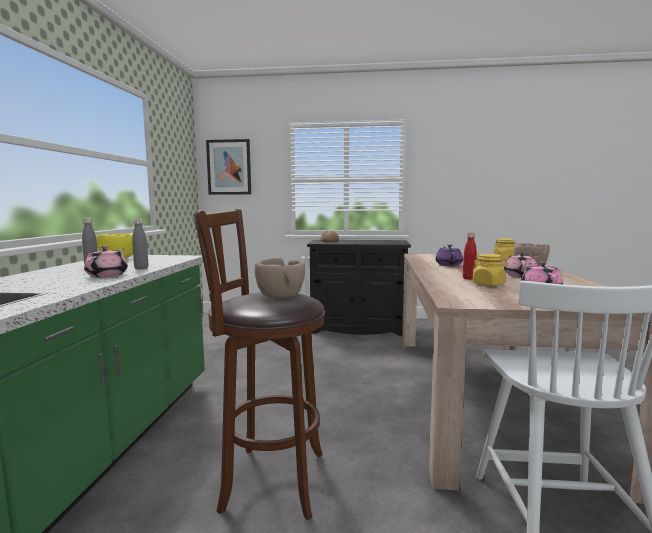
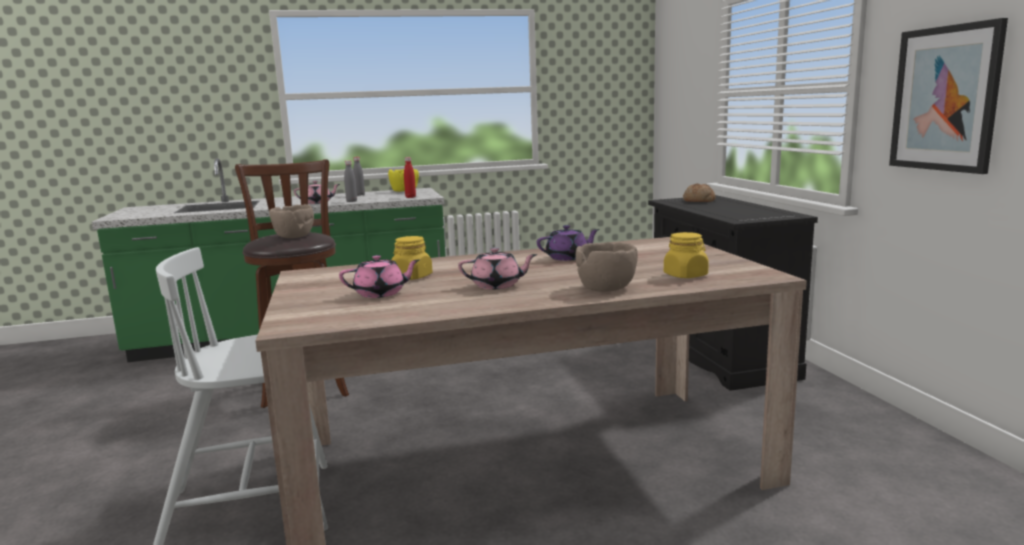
camera: 70 degrees right, 5 degrees up
(229, 167) = (674, 76): picture -> picture (945, 99)
(468, 278) = (449, 269): red bottle -> red bottle (410, 197)

